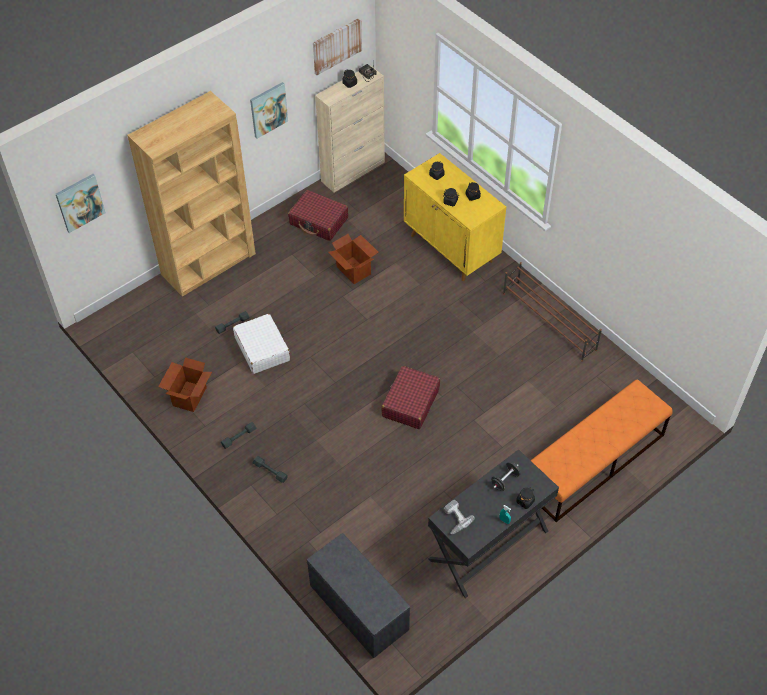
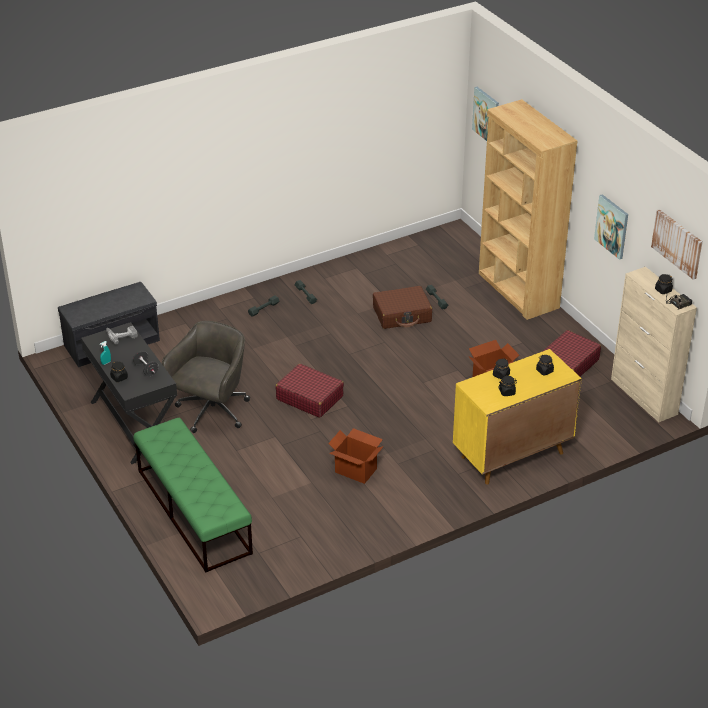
camera: 100 degrees right, 15 degrees down
(189, 396) = (359, 271): cardboard box -> cardboard box (356, 470)
(262, 349) = (402, 315): white suitcase -> brown suitcase
(452, 480) = (211, 412): none -> grey office chair
(549, 322) = (386, 513): brown shoe rack -> none
(593, 462) = (193, 511): orange bench -> green bench

